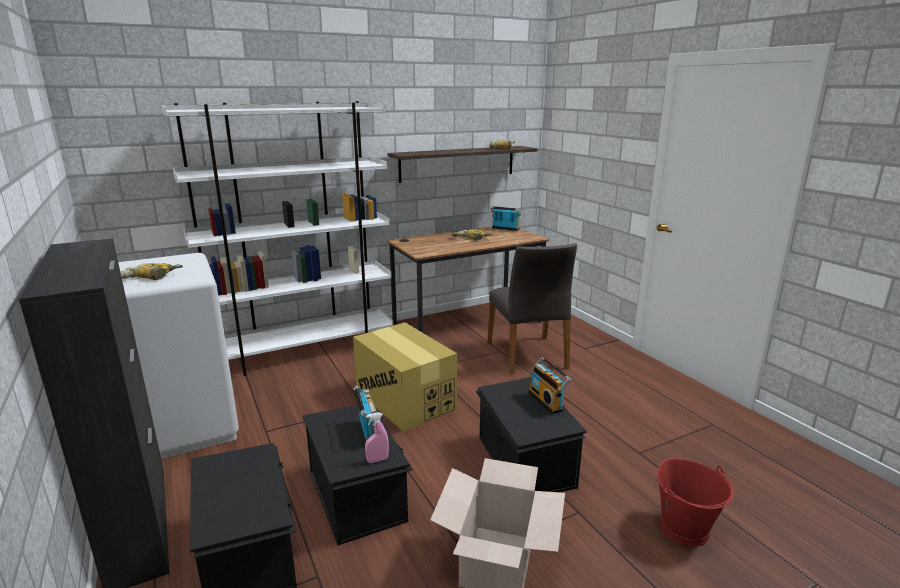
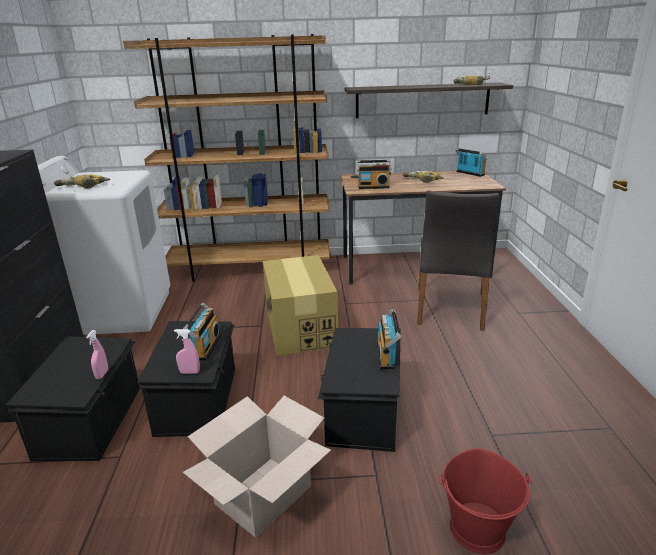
camera: 25 degrees right, 5 degrees up
(278, 487) = (102, 374): none -> pink spray bottle
(303, 351) = (251, 269): white bookcase -> brown bookcase
(433, 248) = (373, 187): none -> radio

